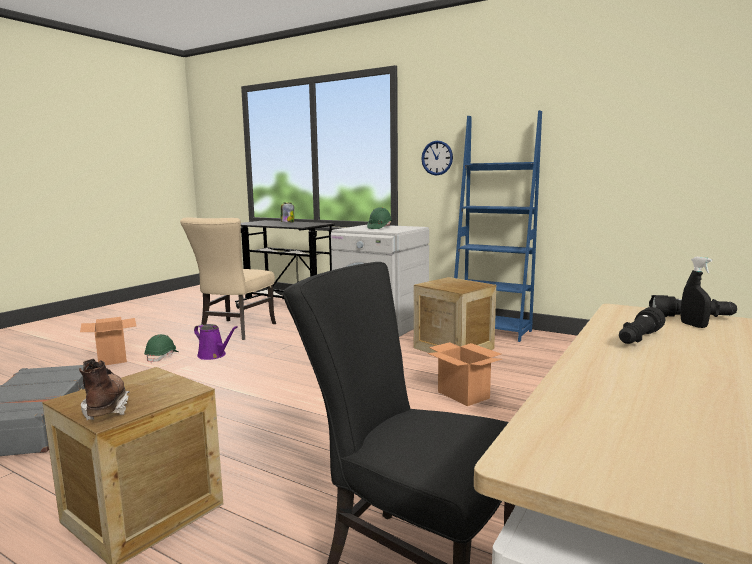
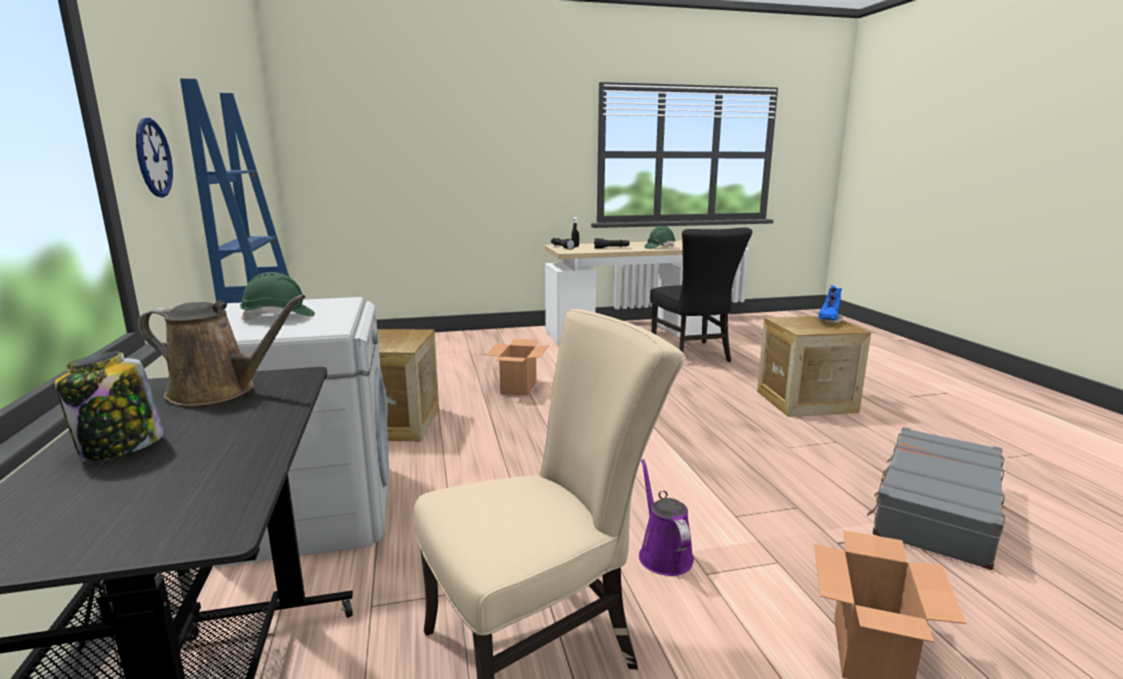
camera: 135 degrees left, 5 degrees up
(106, 408) = (828, 321): brown boot -> blue boot
(162, 357) = (757, 600): green hard hat -> green hard hat (659, 247)
(305, 224) = (219, 391): none -> brown watering can

